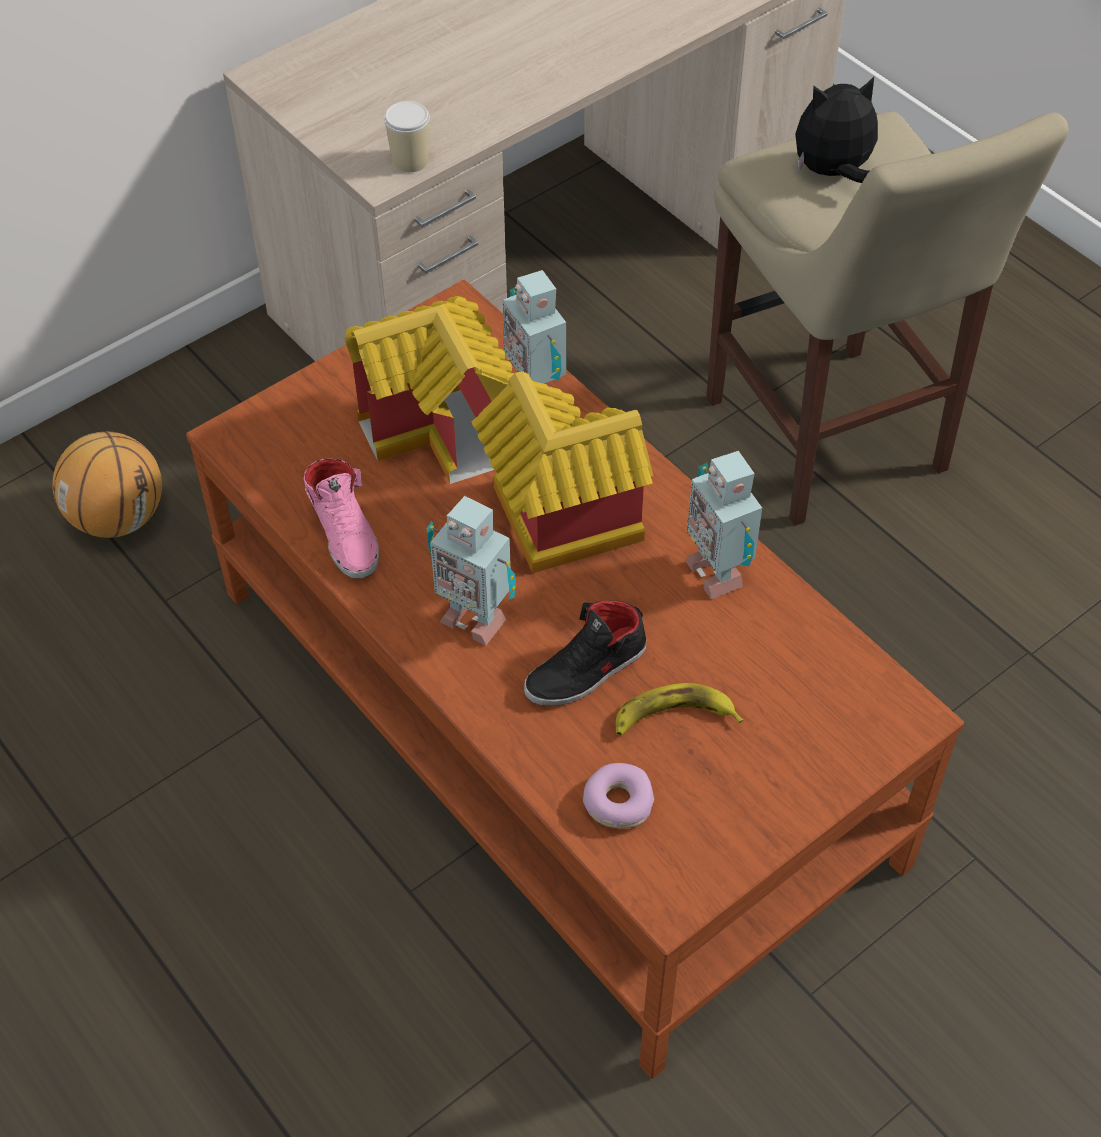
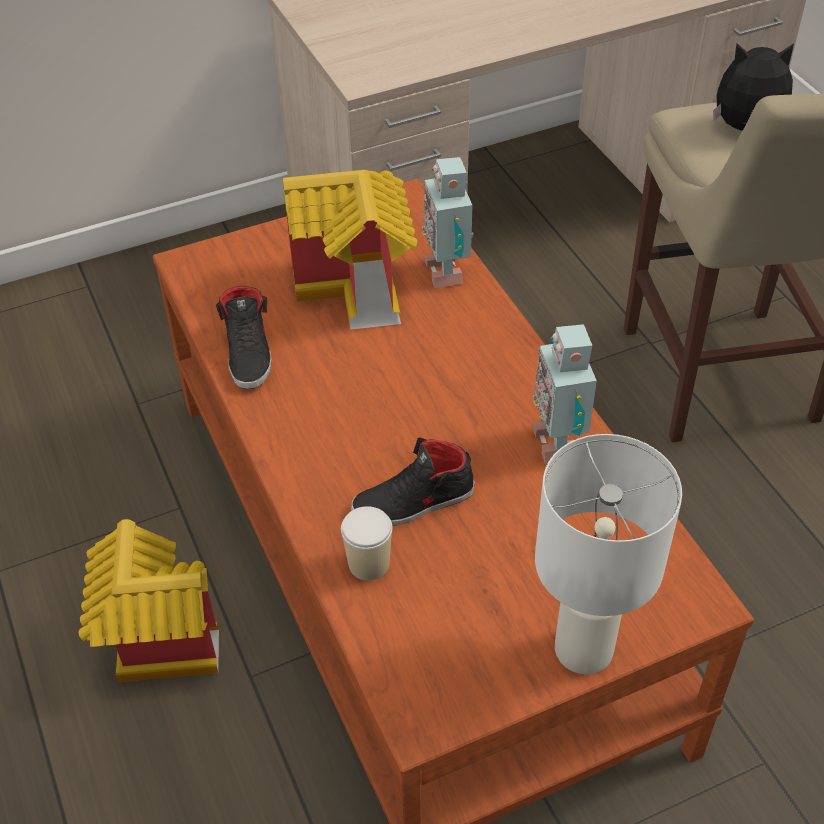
camera: 15 degrees right, 5 degrees down
(118, 517) = (125, 336): basketball -> none
(345, 533) = (249, 352): pink shoe -> black shoe
(410, 160) = (390, 72): cup -> cup (369, 563)
(474, 616) = (331, 438): toy robot -> none
(555, 526) = (427, 378): toy house -> toy house (155, 643)
(617, 802) = (403, 621): donut -> none
(673, 717) = (478, 558): banana -> none
(809, 790) = (585, 650): none -> white table lamp

